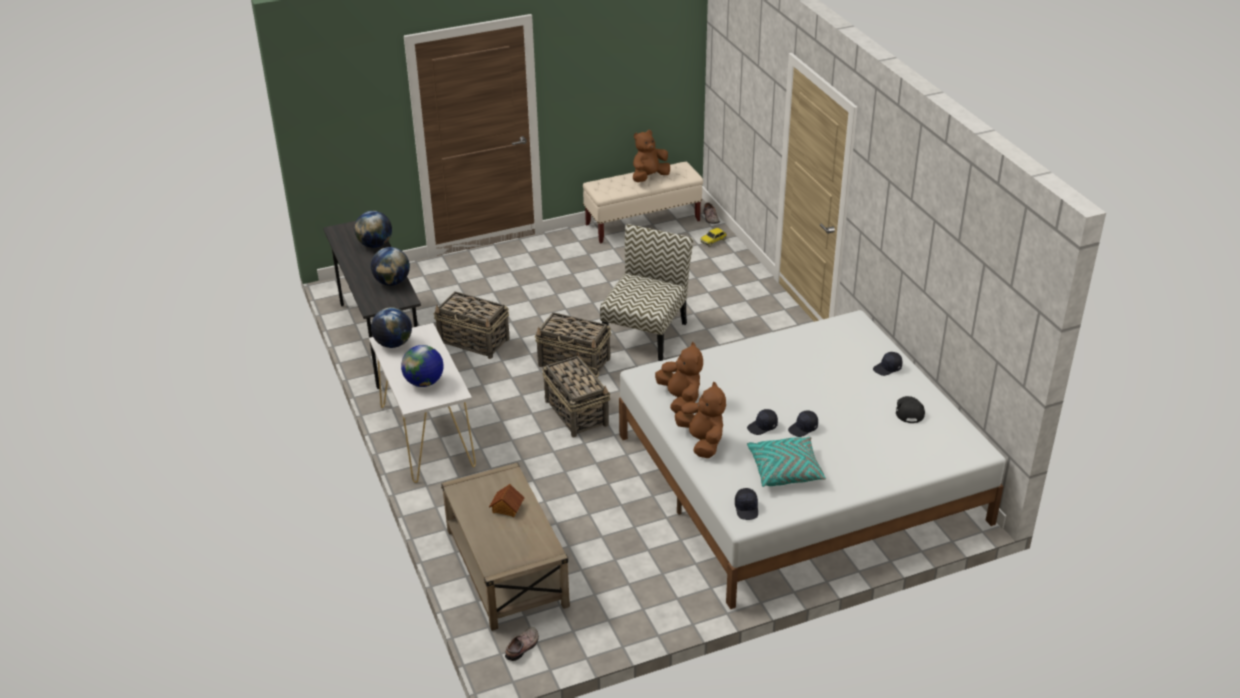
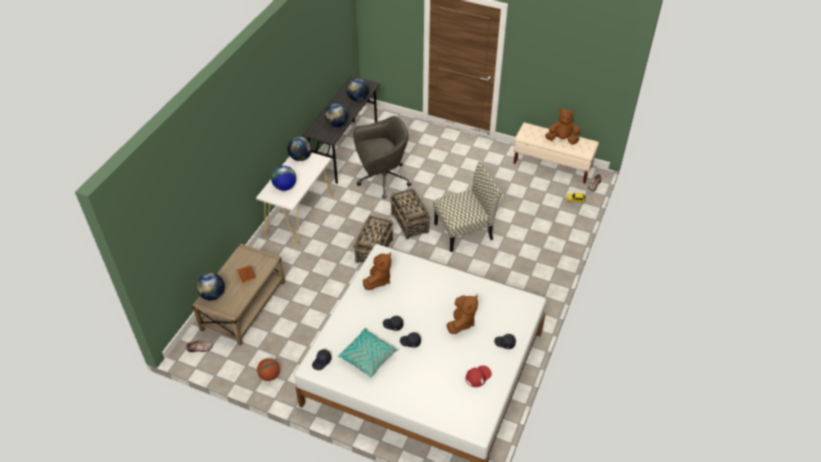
camera: 45 degrees right, 10 degrees up
(474, 341) = (382, 180): basket -> grey office chair
(497, 553) = (213, 295): none -> globe
(651, 608) = (269, 375): none -> basketball
(702, 442) = (355, 310): brown plush toy -> brown plush toy (461, 322)
(909, 410) = (478, 376): black cap -> red cap

